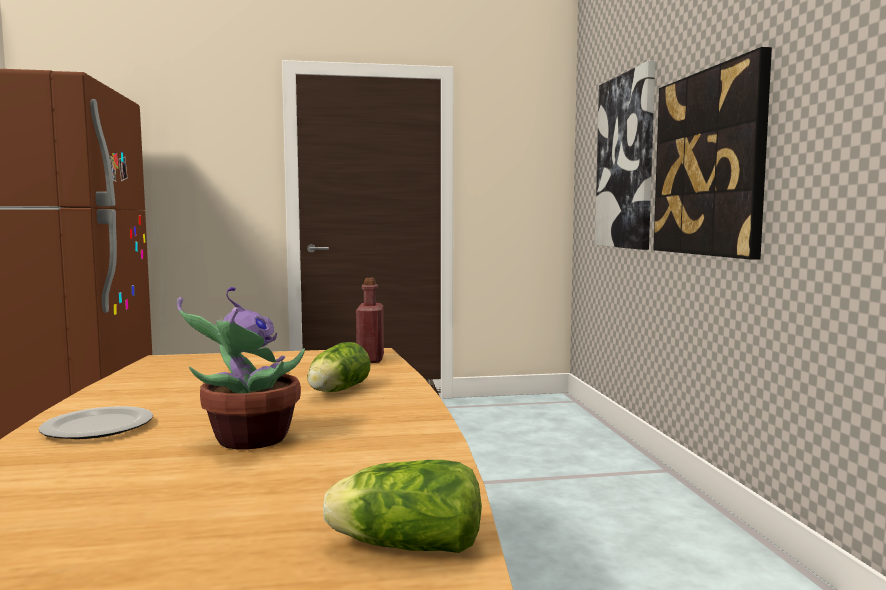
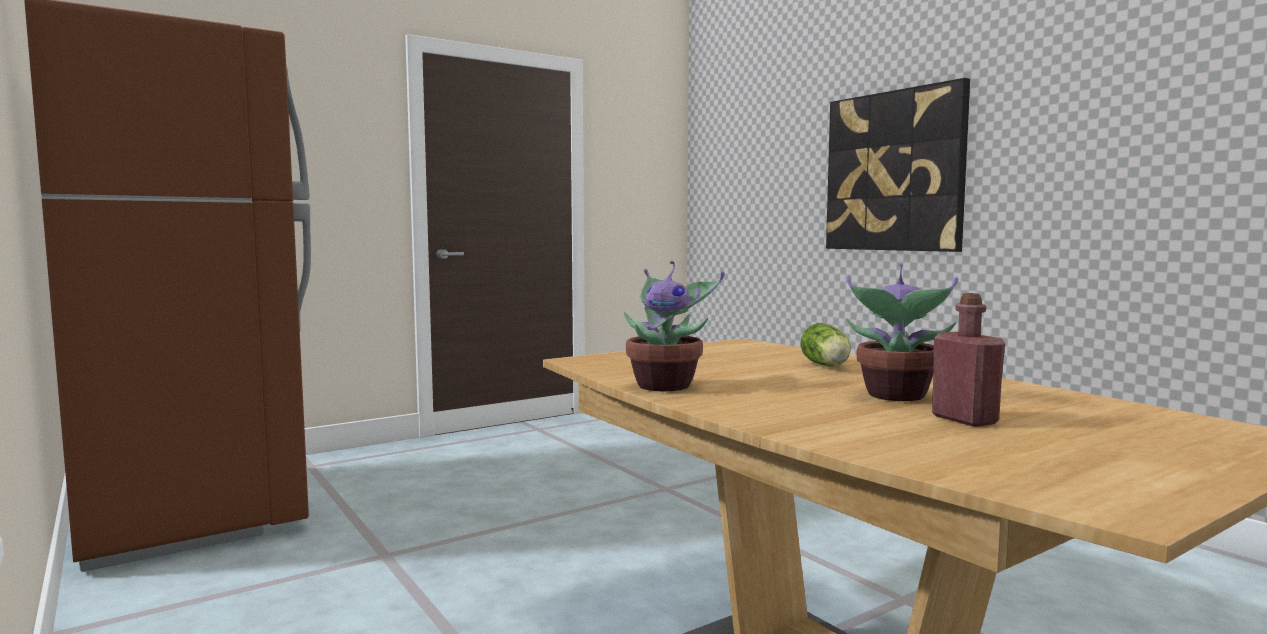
camera: 25 degrees left, 0 degrees up
(99, 428) = (753, 403): plate -> none
(116, 396) = (666, 386): none -> potted plant
(370, 359) = (761, 346): red bottle -> red bottle (964, 419)
(402, 546) = (1180, 423): lettuce -> none
(626, 161) = (775, 167): picture -> none

